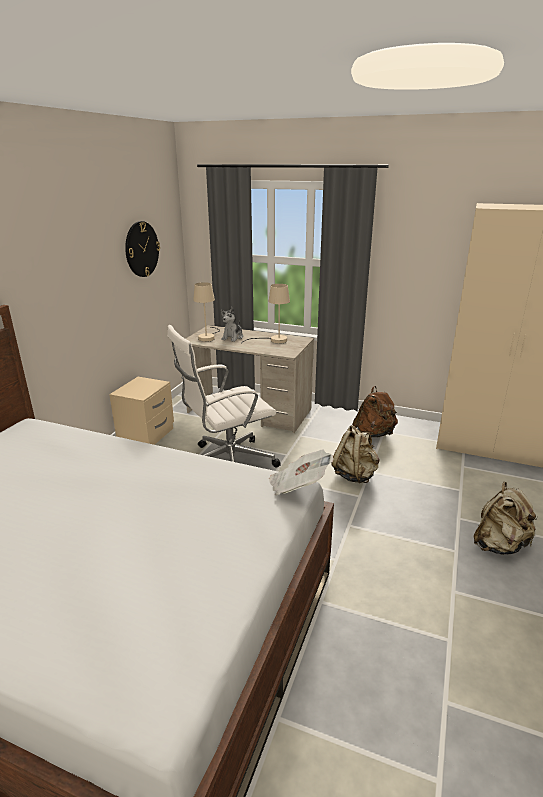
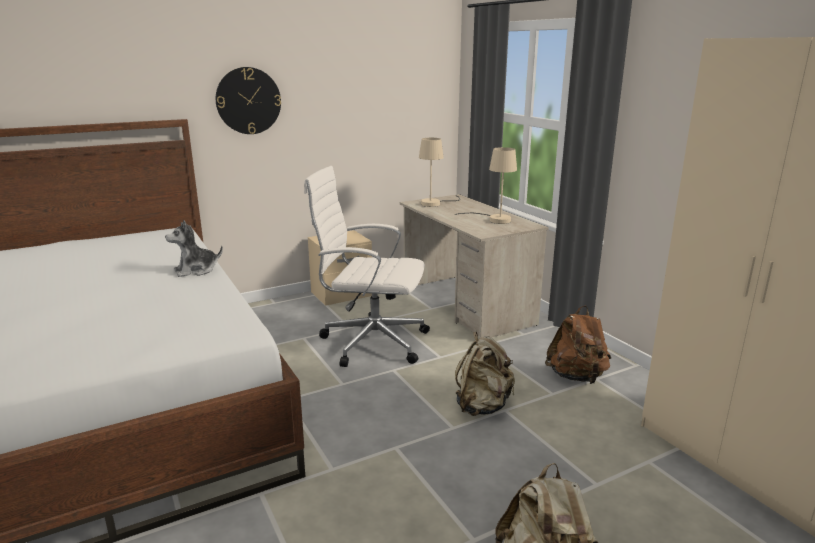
camera: 40 degrees right, 5 degrees down
(141, 249) = (384, 95): wall clock -> wall clock (248, 101)
(233, 337) = (458, 208): plush toy -> plush toy (196, 270)
(298, 486) = (242, 334): newspaper -> none

